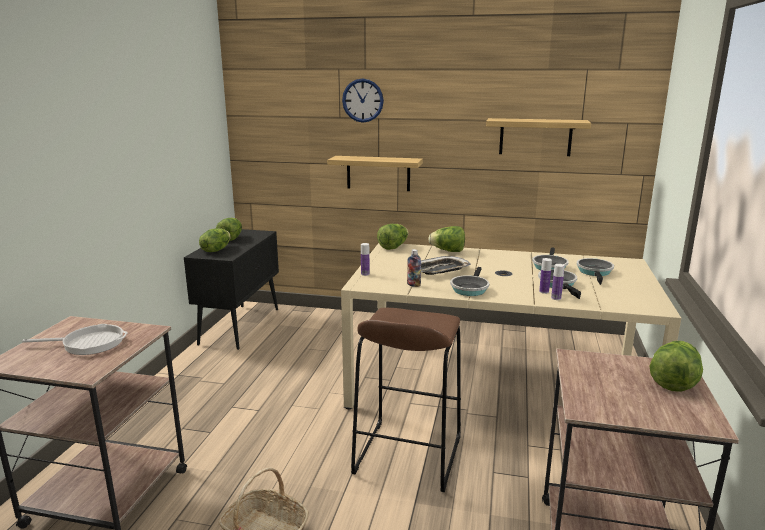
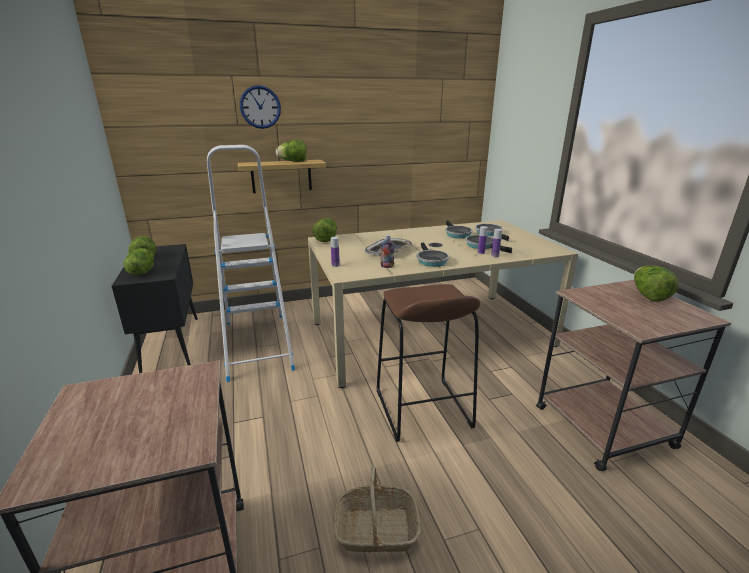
camera: 30 degrees left, 5 degrees up
(89, 343) = (140, 411): frying pan -> none
(309, 346) = (257, 343): none -> white step ladder
(448, 251) = (373, 235): lettuce -> lettuce (293, 162)
(535, 137) = (409, 135): shelf -> none

